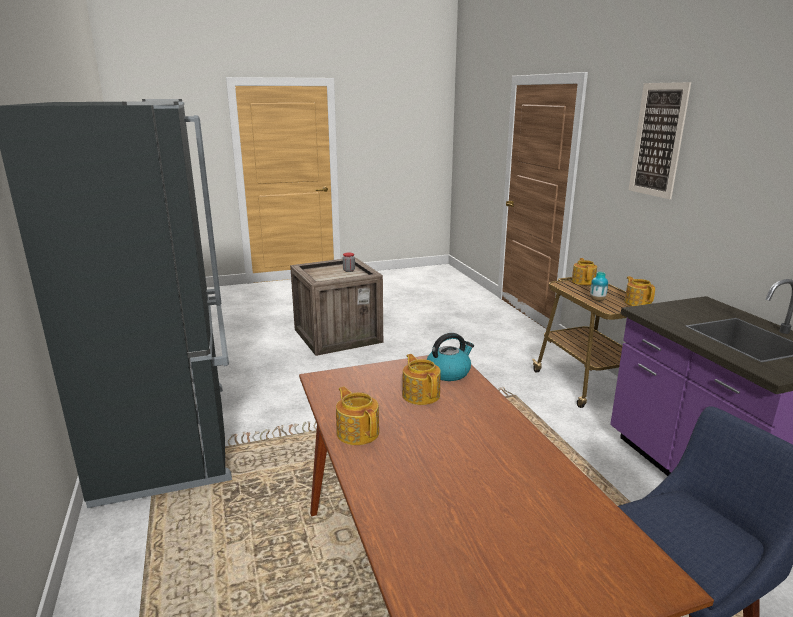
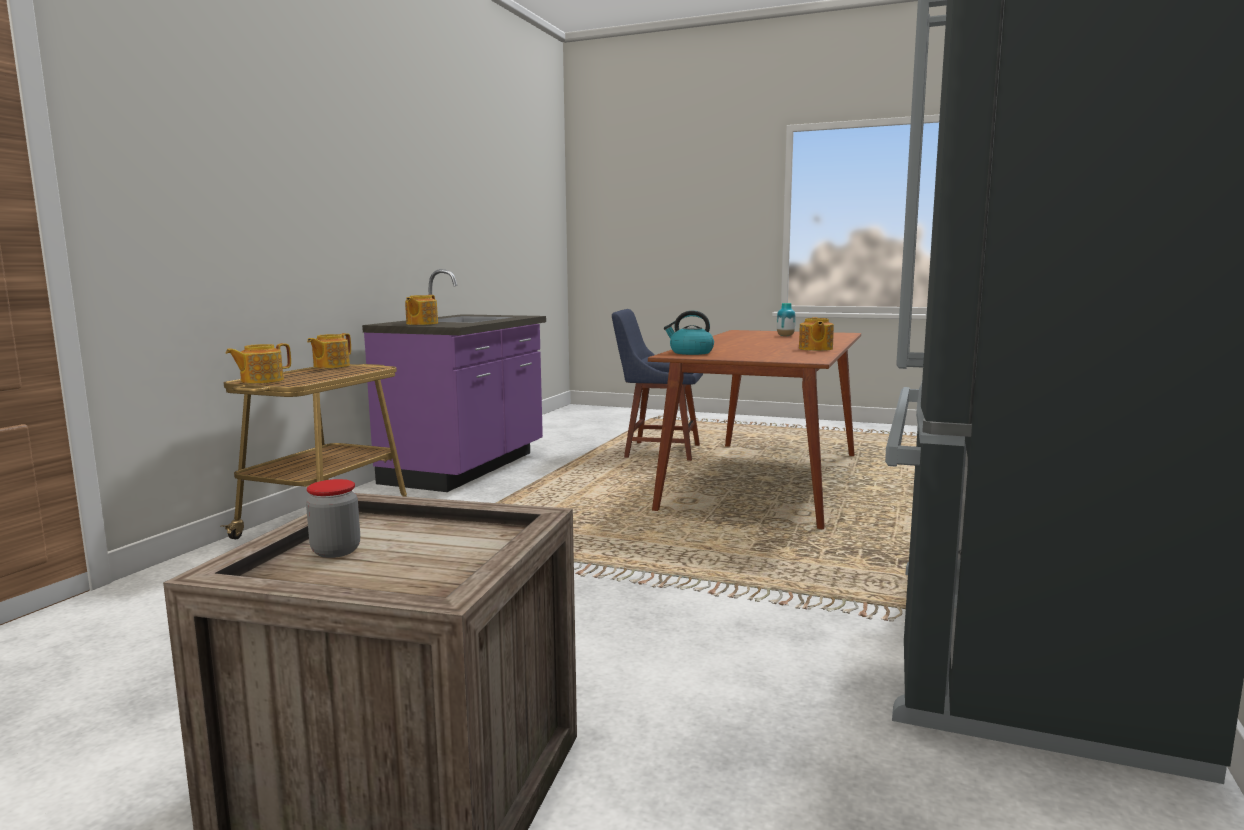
camera: 140 degrees left, 10 degrees down
(421, 395) = (739, 350): teapot -> teapot (421, 324)
(597, 300) = (345, 373): vase -> vase (785, 336)
(658, 140) = (243, 143): picture -> none

